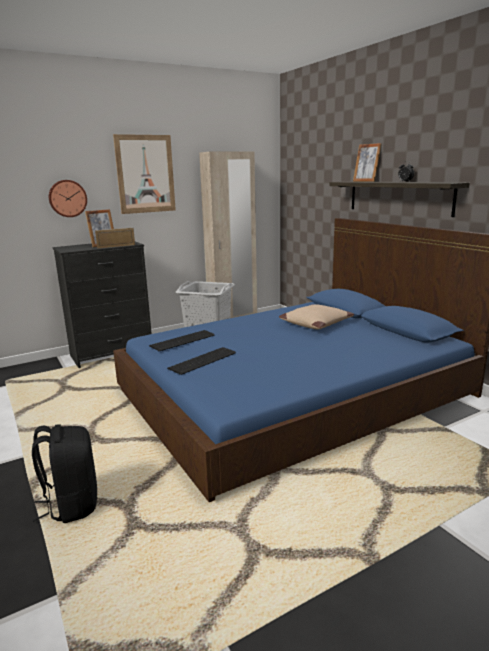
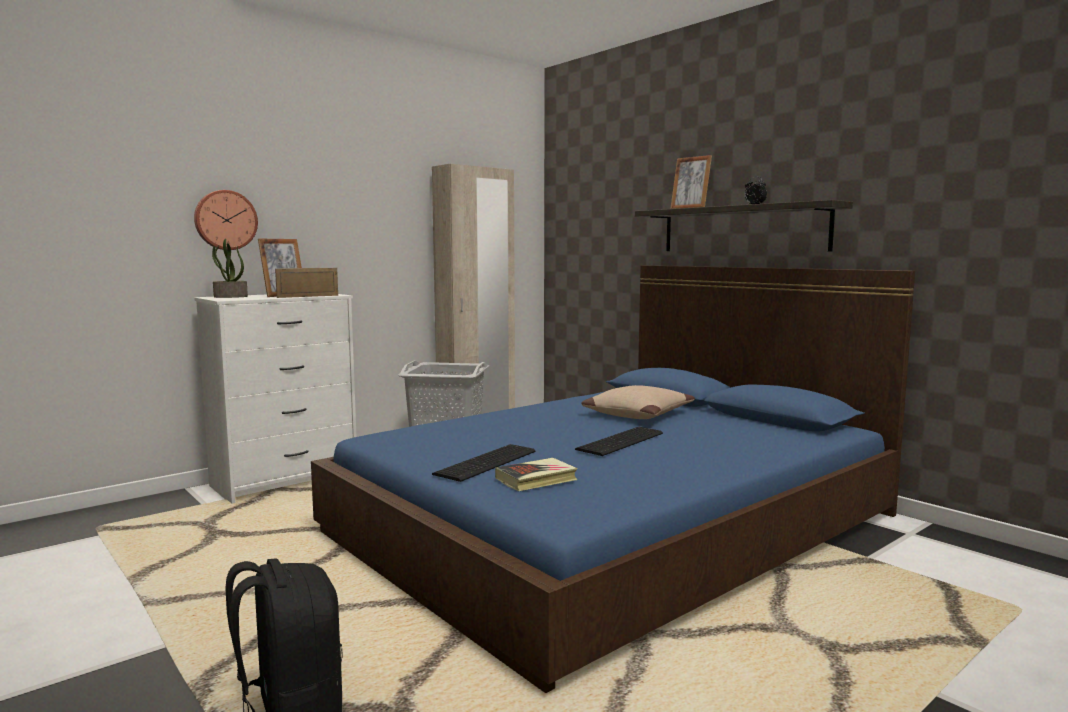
camera: 10 degrees left, 10 degrees down
(72, 247) = (230, 297): none -> potted plant
(112, 354) = (285, 481): black dresser -> white dresser
(145, 174) = (350, 192): picture -> none
(184, 340) = (440, 438): keyboard -> keyboard (623, 441)
(225, 375) = (536, 479): none -> book

